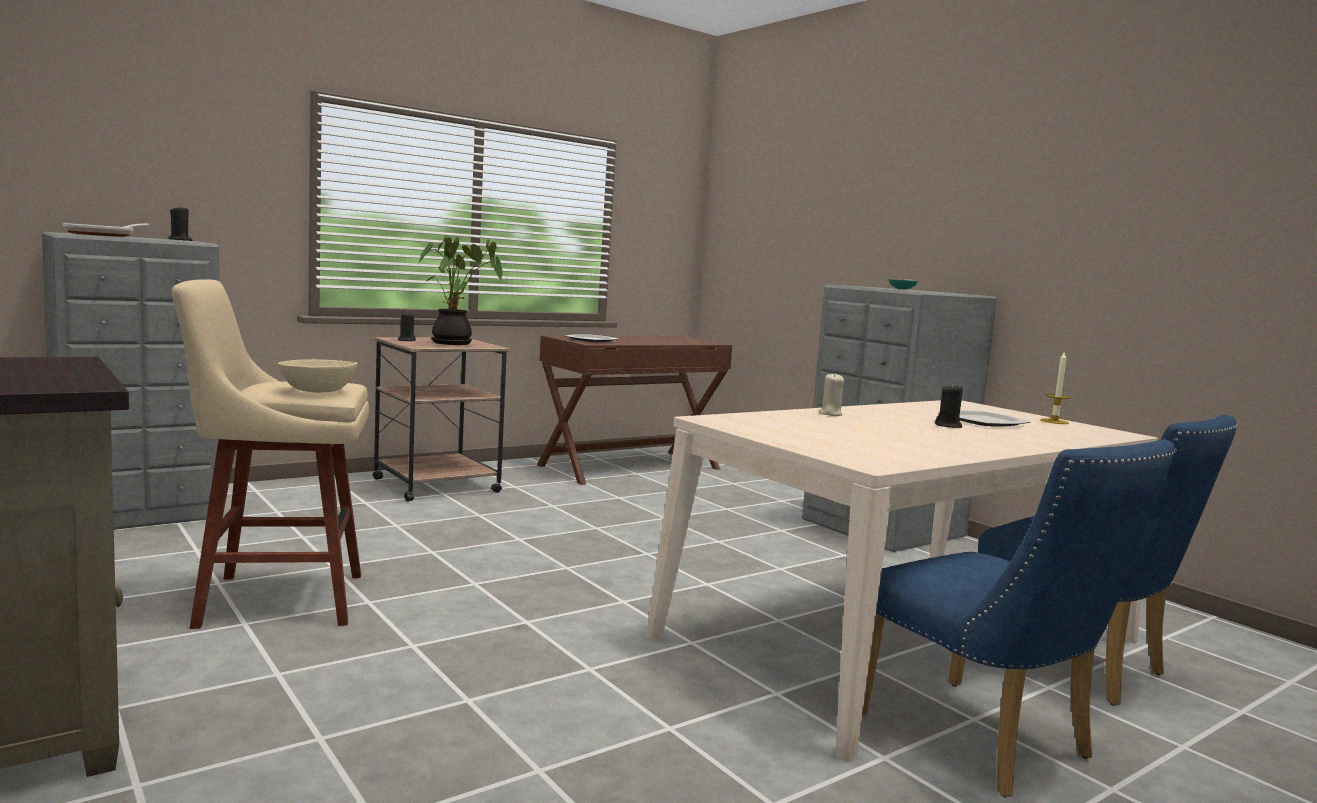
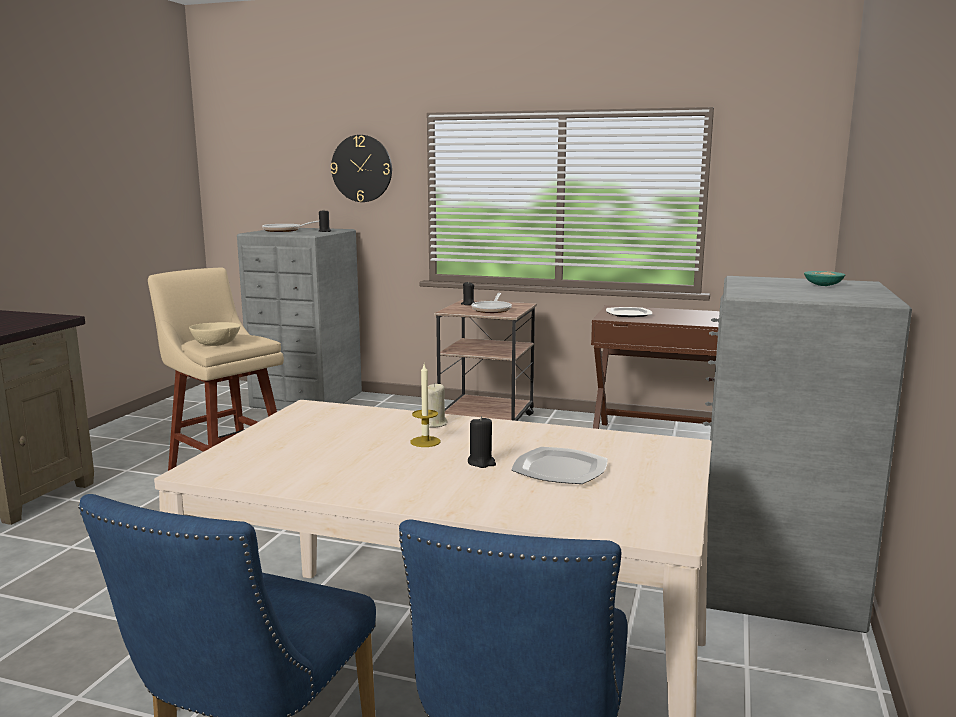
camera: 55 degrees right, 5 degrees up
(203, 152) = (362, 168): none -> wall clock
(455, 343) = (492, 309): potted plant -> frying pan
(1054, 421) = (665, 494): candle -> candle (425, 442)

